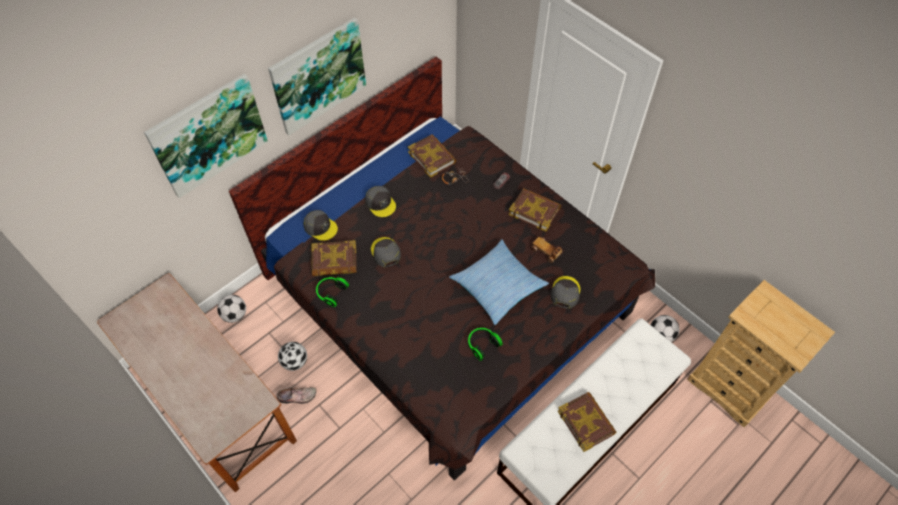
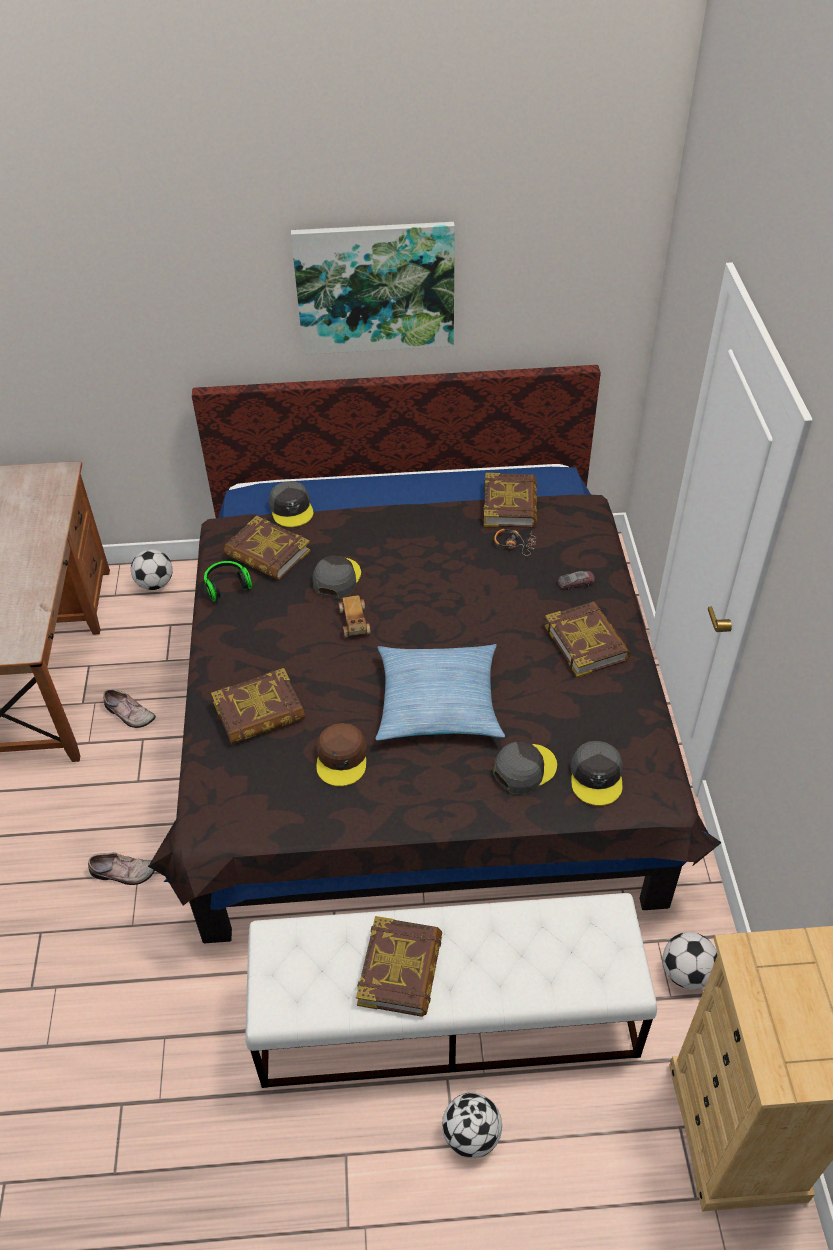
camera: 40 degrees right, 10 degrees down
(208, 135) = (180, 286): picture -> none
(295, 361) = (165, 674): football -> football (471, 1135)
(380, 203) = (389, 521): grey cap -> grey cap (596, 776)
(381, 478) = (123, 873): none -> shoe
(419, 349) = (259, 712): none -> book
(482, 344) = (342, 758): headphones -> brown cap
(546, 252) = (550, 702): toy car -> toy car (354, 622)

